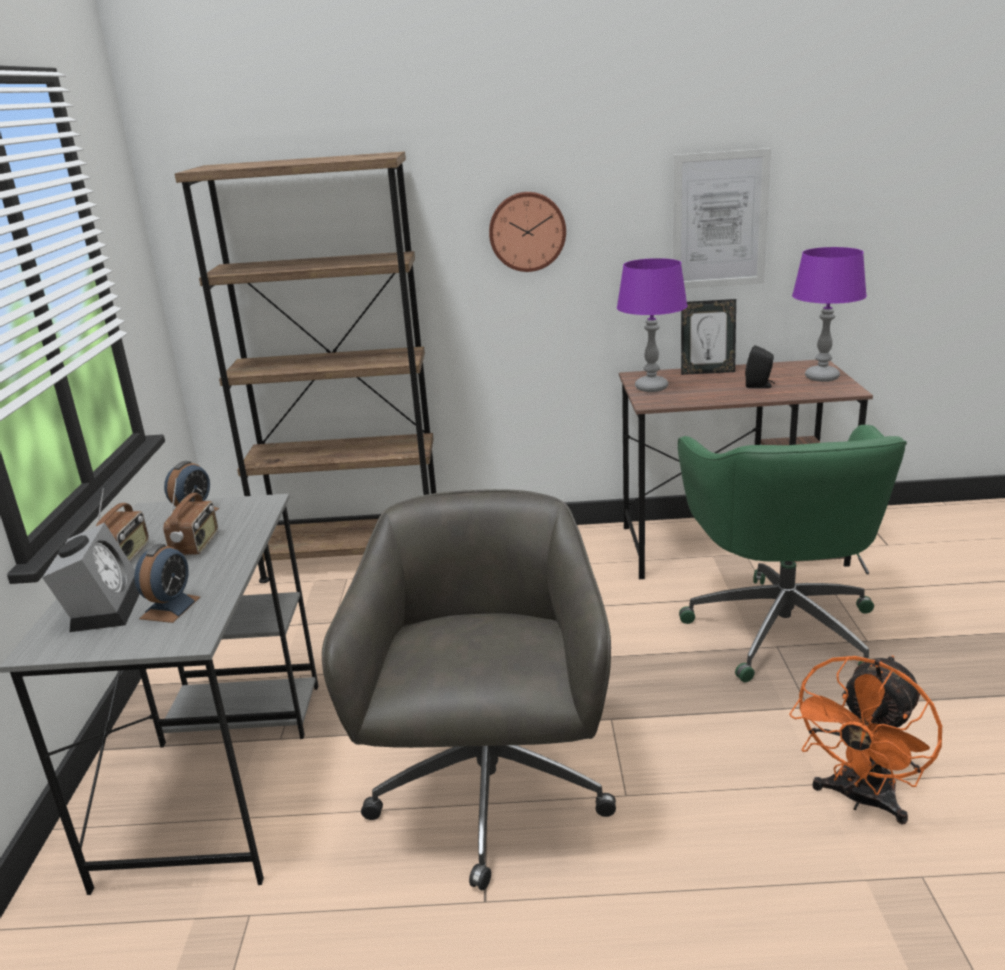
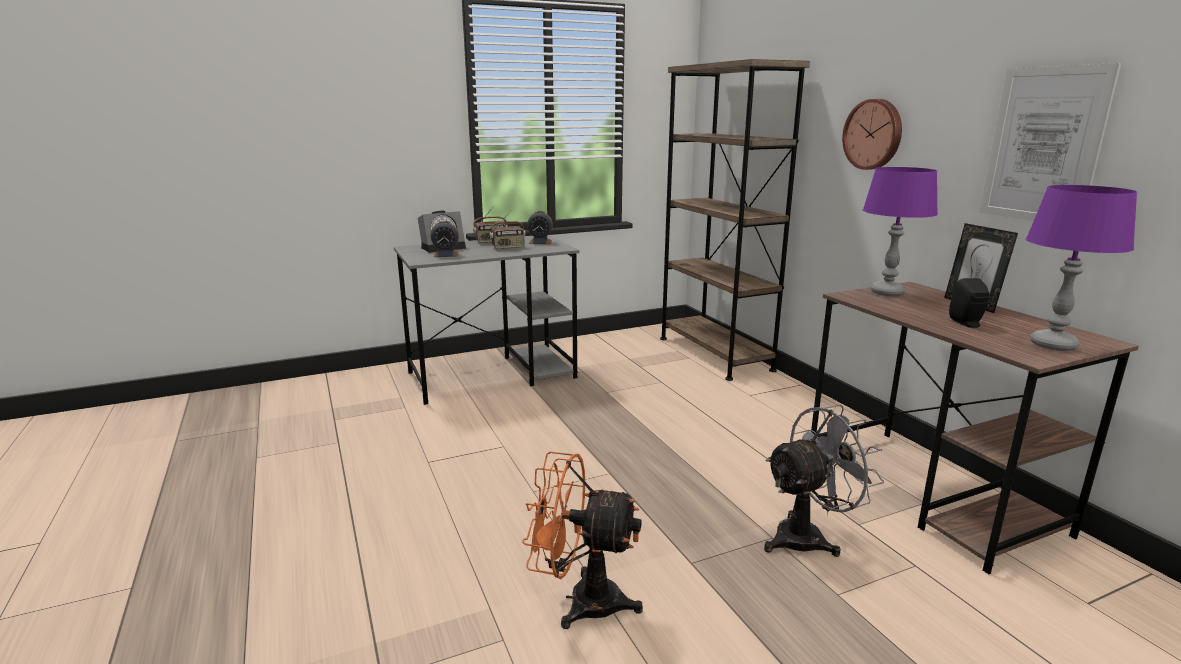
camera: 65 degrees right, 5 degrees down
(489, 795) = (510, 446): grey office chair -> none
(781, 626) = (808, 537): green office chair -> grey fan

